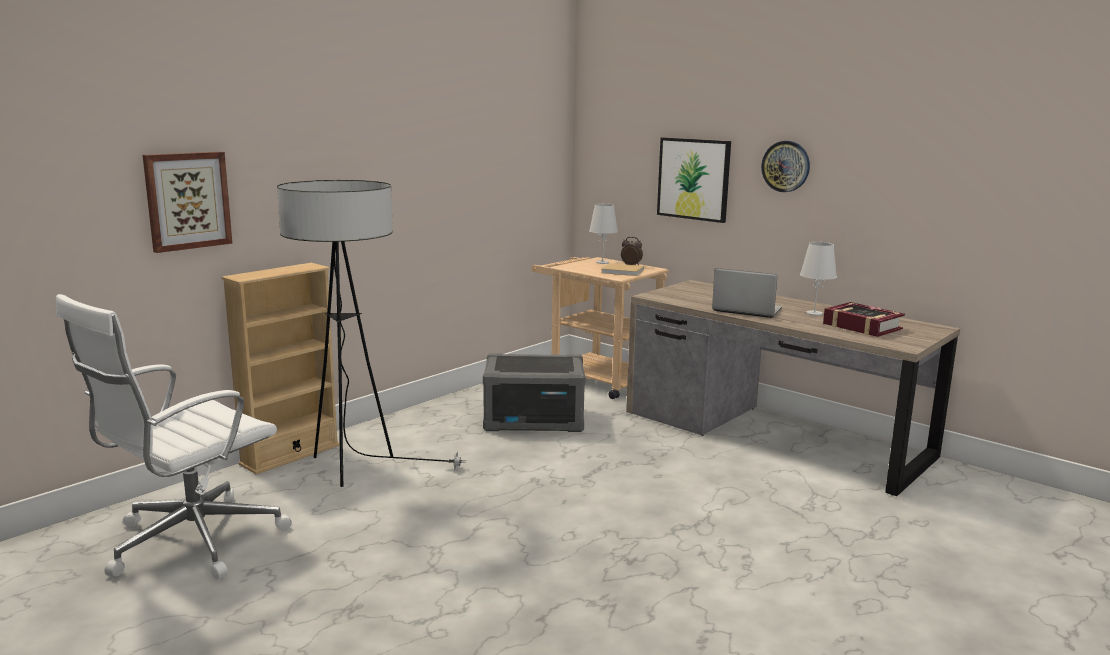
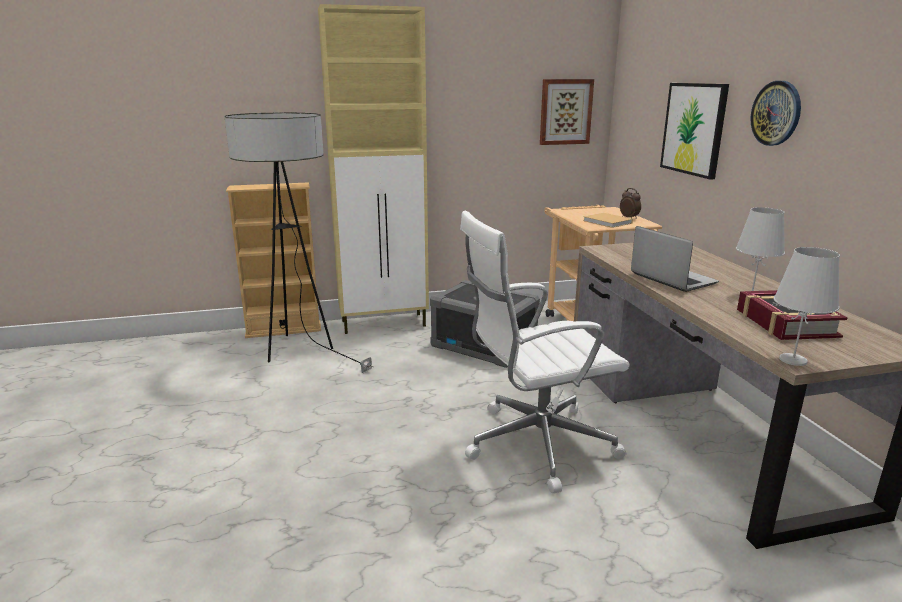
camera: 35 degrees right, 5 degrees up
(187, 200) = (200, 125): picture -> picture (565, 112)
(190, 542) = (145, 374): white office chair -> white office chair (535, 444)
(401, 422) = (385, 323): none -> beige cabinet
(602, 262) = (607, 212): white table lamp -> white table lamp (793, 360)

